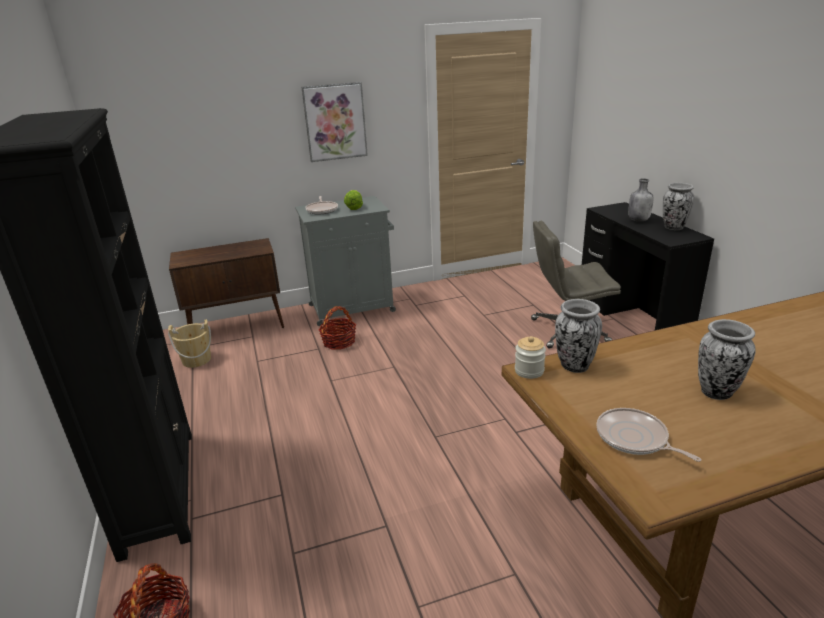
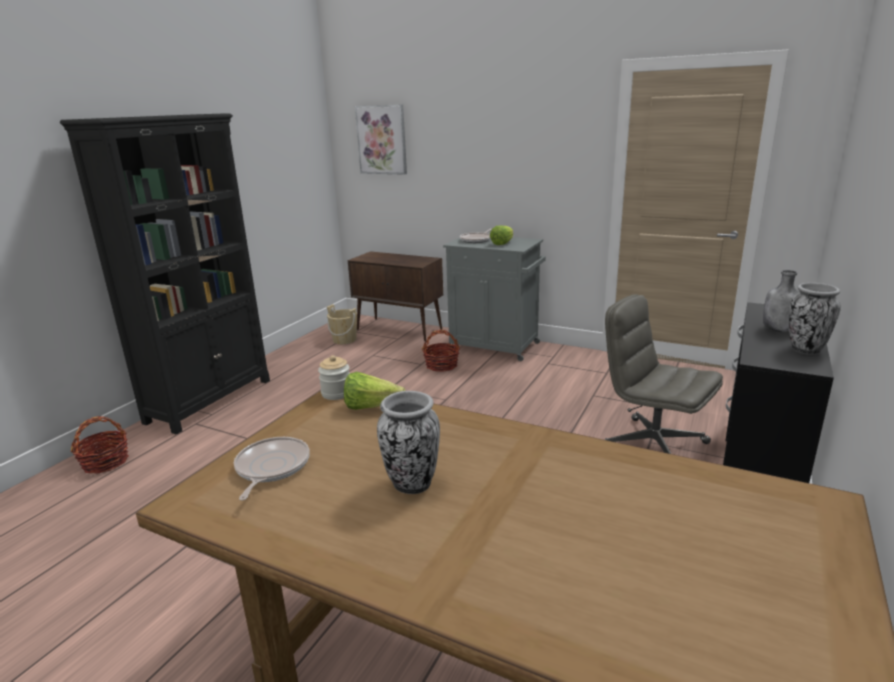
camera: 45 degrees right, 5 degrees down
(335, 122) = (514, 158): picture -> picture (382, 140)
(574, 366) = (370, 407): vase -> lettuce

